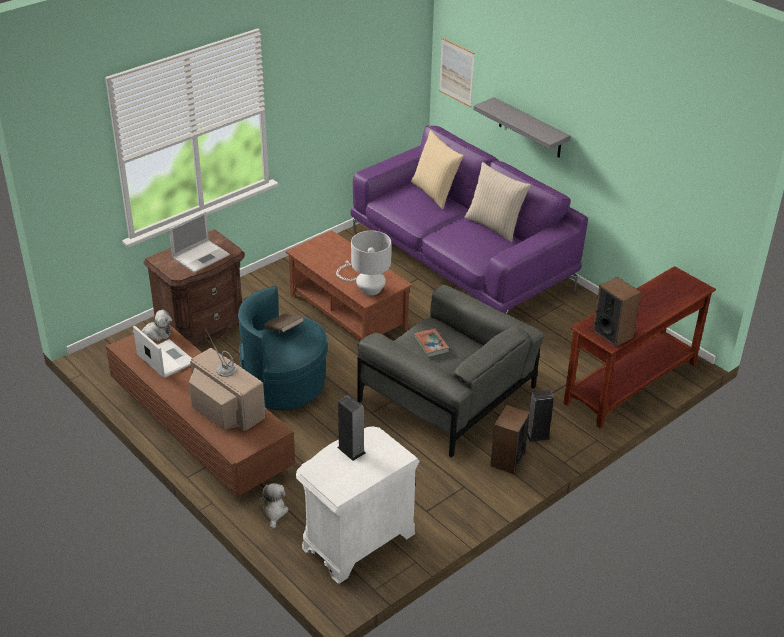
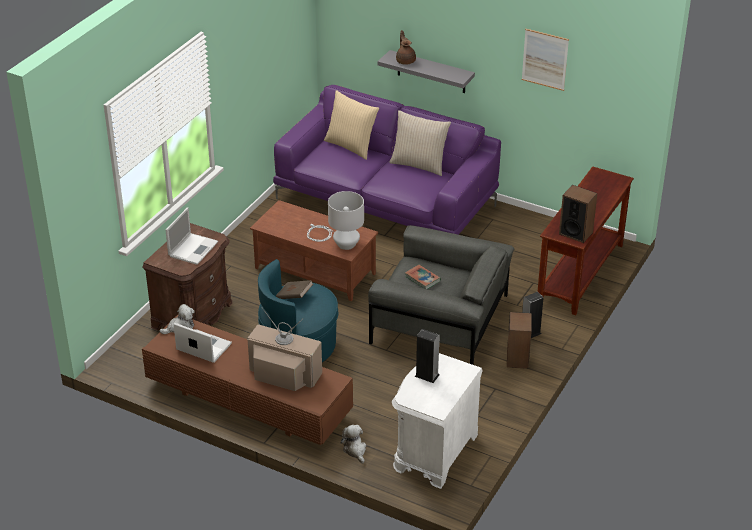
camera: 20 degrees left, 0 degrees up
(456, 72) = (346, 33): picture -> picture (545, 59)
(503, 110) = (405, 60): none -> brown teapot

